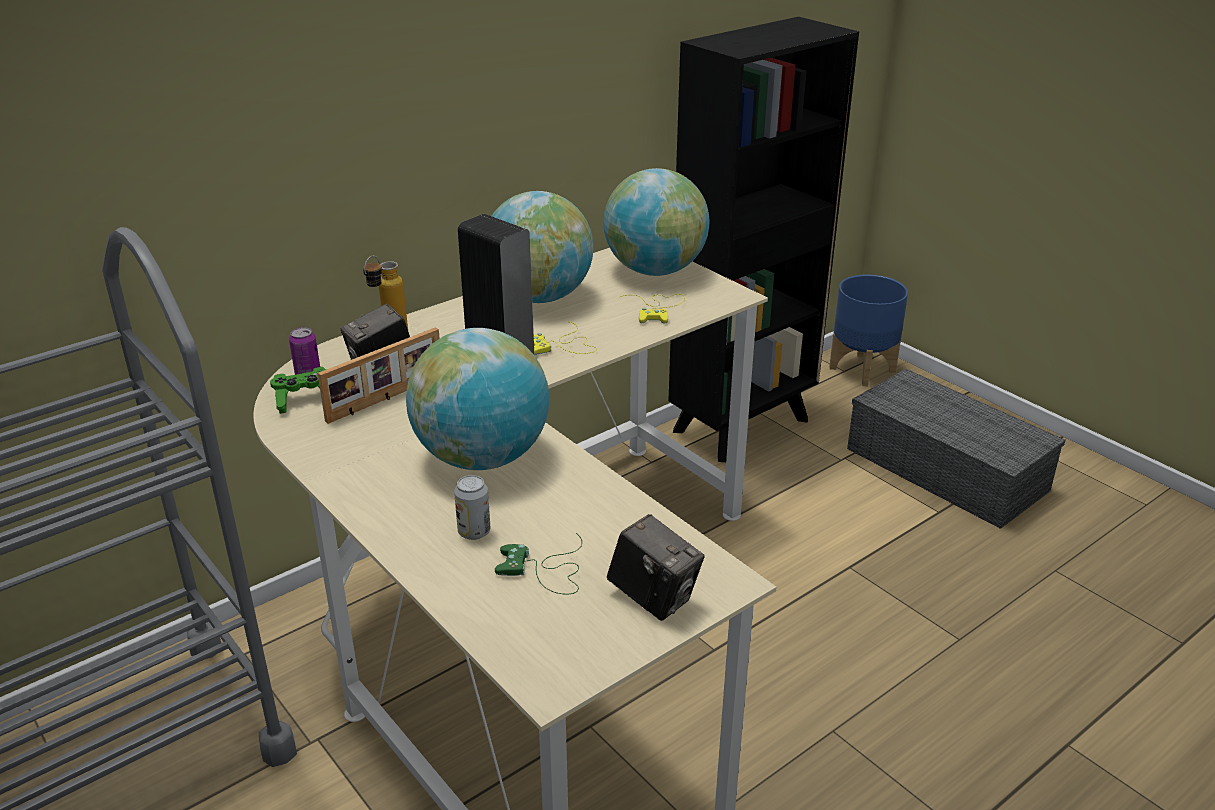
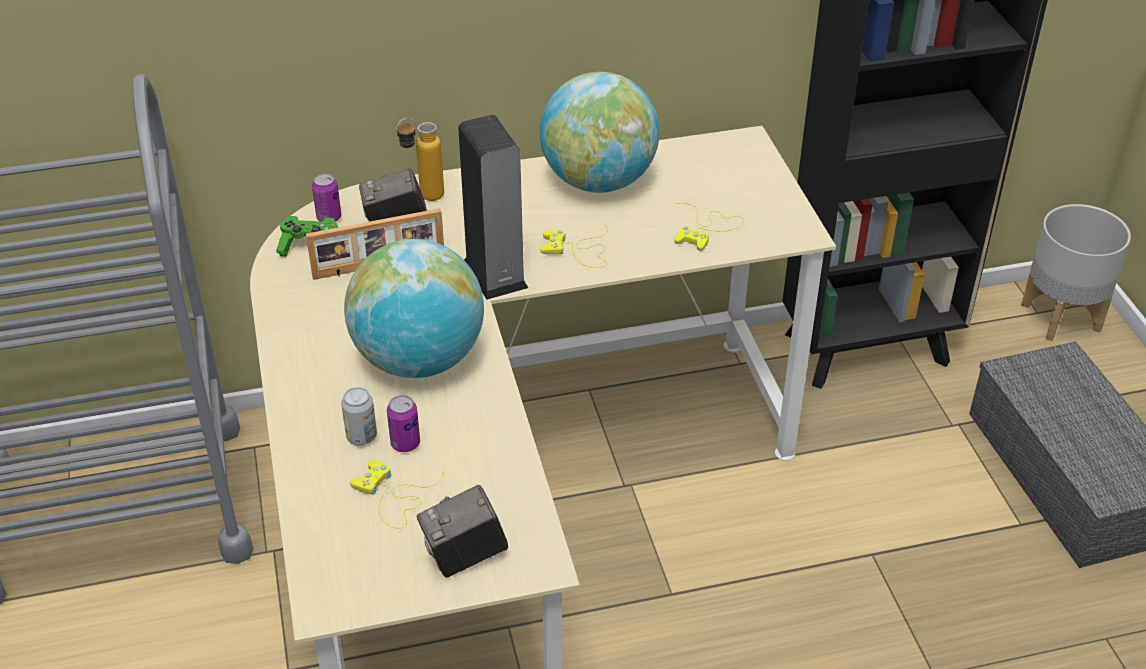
camera: 25 degrees right, 10 degrees up
(522, 525) = (405, 443): none -> can
(545, 570) = (394, 496): green game controller -> yellow game controller
(654, 270) = (741, 176): globe -> none
(654, 597) = (465, 556): camera -> camera turned 90 degrees clockwise
(862, 369) = (1061, 316): blue planter -> grey planter

